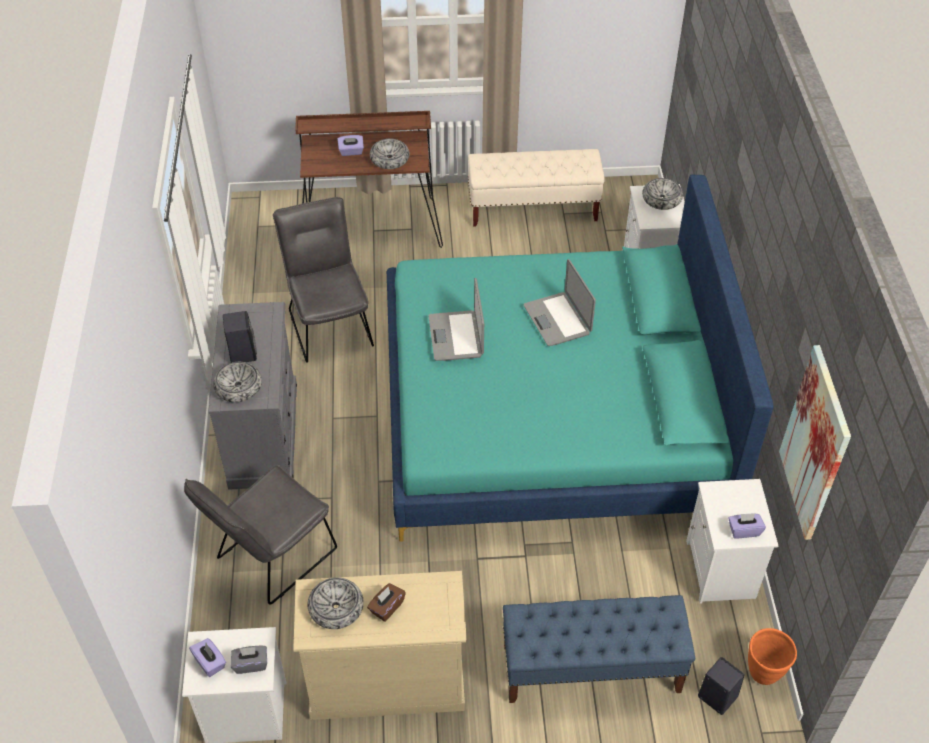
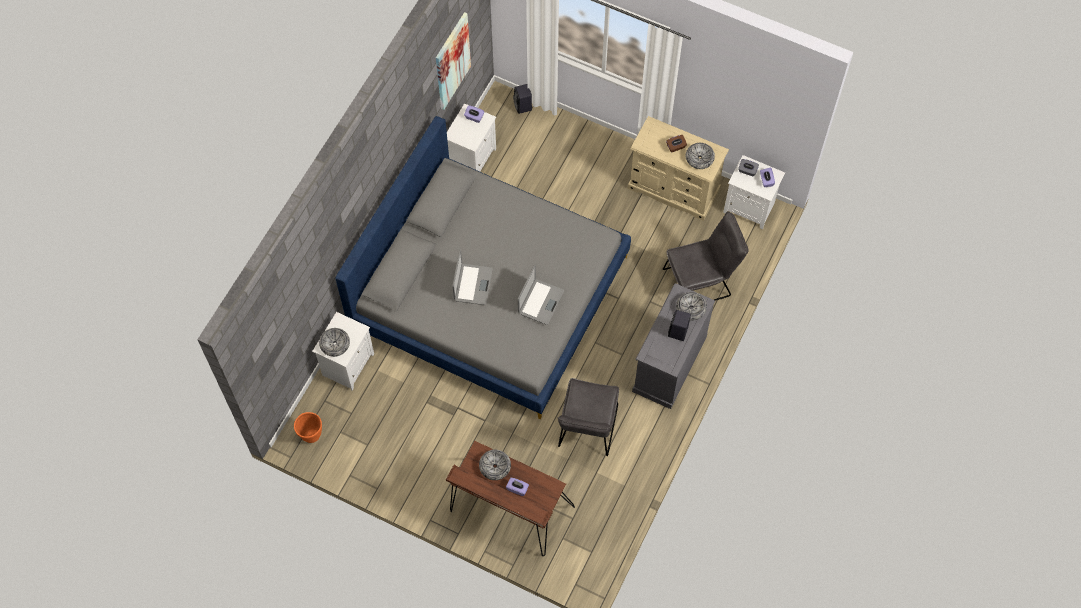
camera: 150 degrees left, 15 degrees up
(533, 209) = (385, 460): beige bench -> none
(551, 409) = (490, 293): turquoise bed -> grey bed
(590, 669) = (572, 146): blue bench -> none
(764, 672) = (492, 105): orange planter -> orange planter (311, 435)

